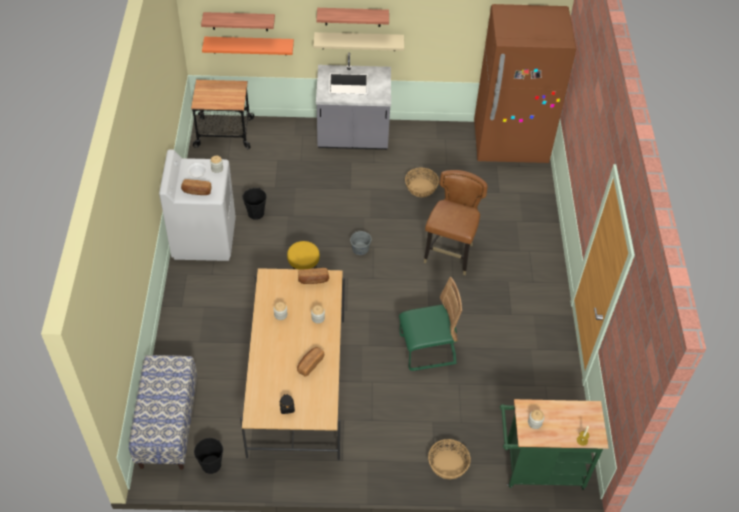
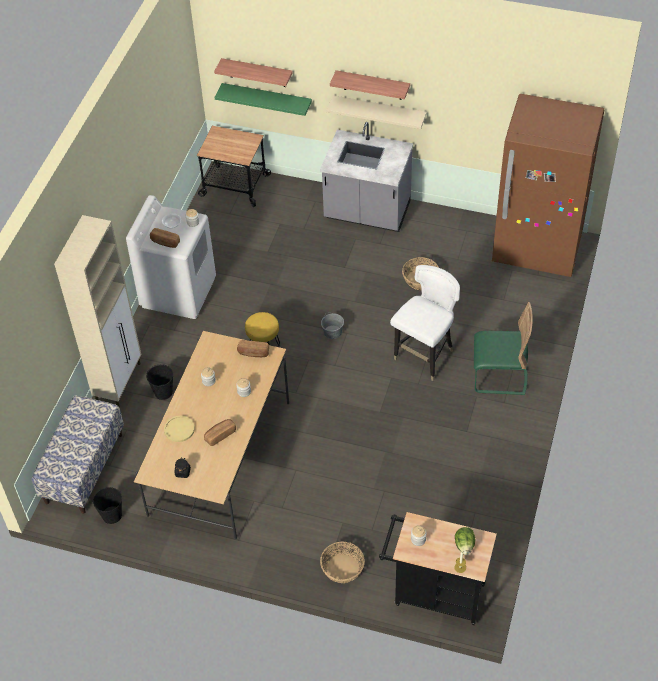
camera: 20 degrees right, 0 degrees up
(175, 334) = (119, 382): none -> beige cabinet
(249, 45) = (267, 99): orange shelf -> green shelf
(256, 213) = (239, 275): black bucket -> black bucket (163, 392)
(268, 367) = (179, 429): none -> yellow plate
(427, 350) = (364, 450): green chair -> green chair (499, 376)
(450, 255) = (424, 357): brown chair -> white chair
(538, 468) = (434, 594): green cart -> black cart
(577, 418) = (464, 545): none -> lettuce

